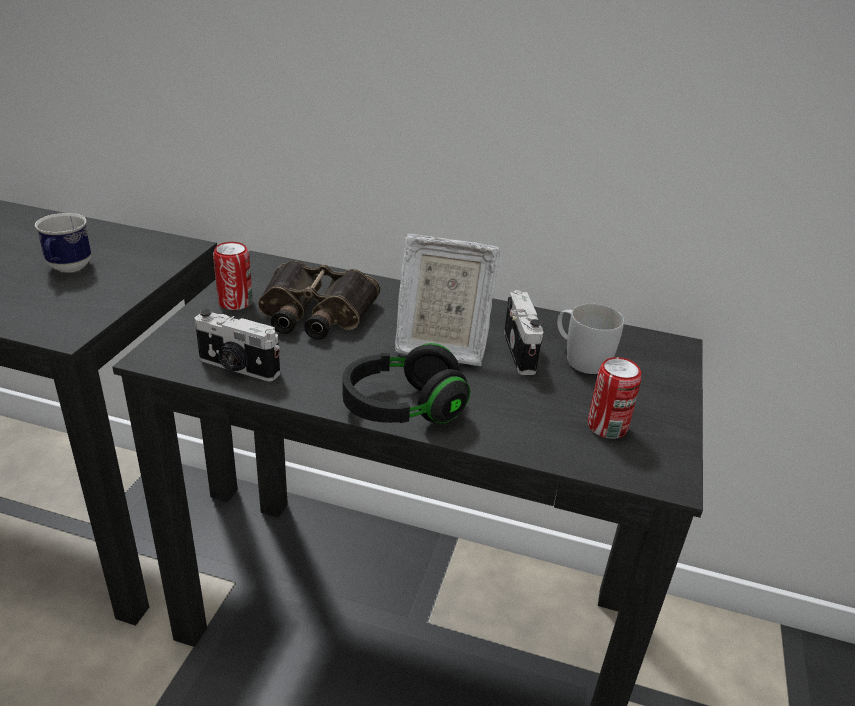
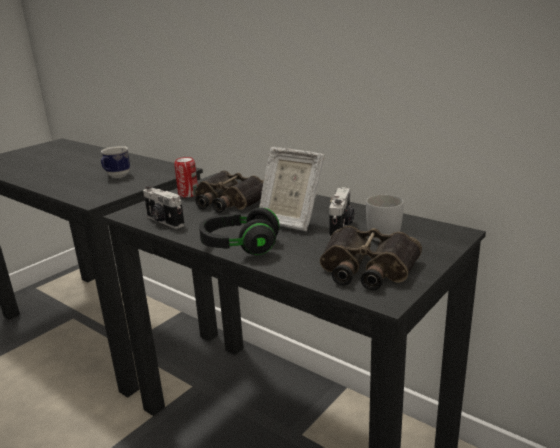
camera: 25 degrees right, 10 degrees down
(607, 427) = (366, 269): can -> binoculars

